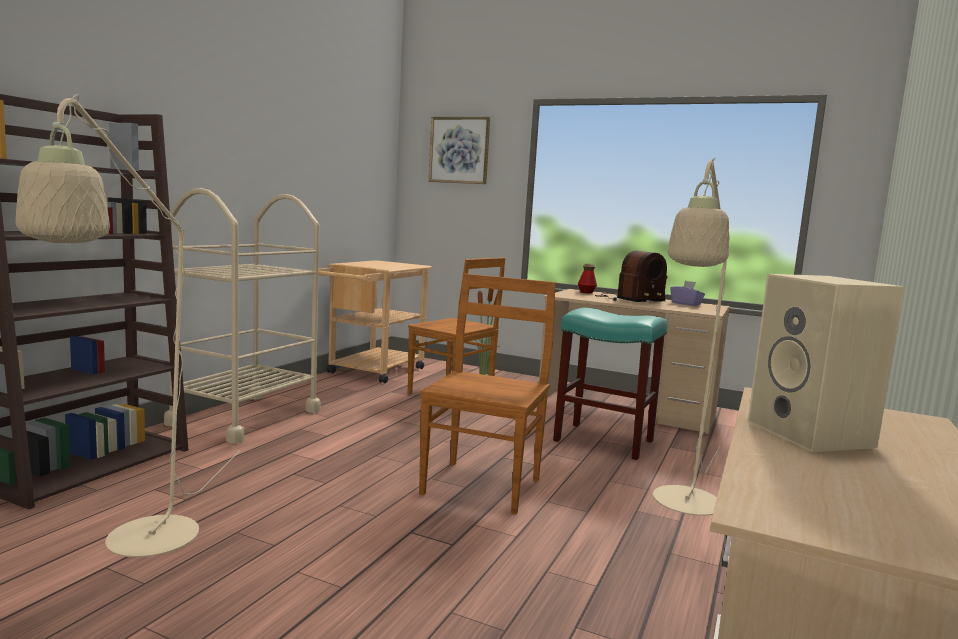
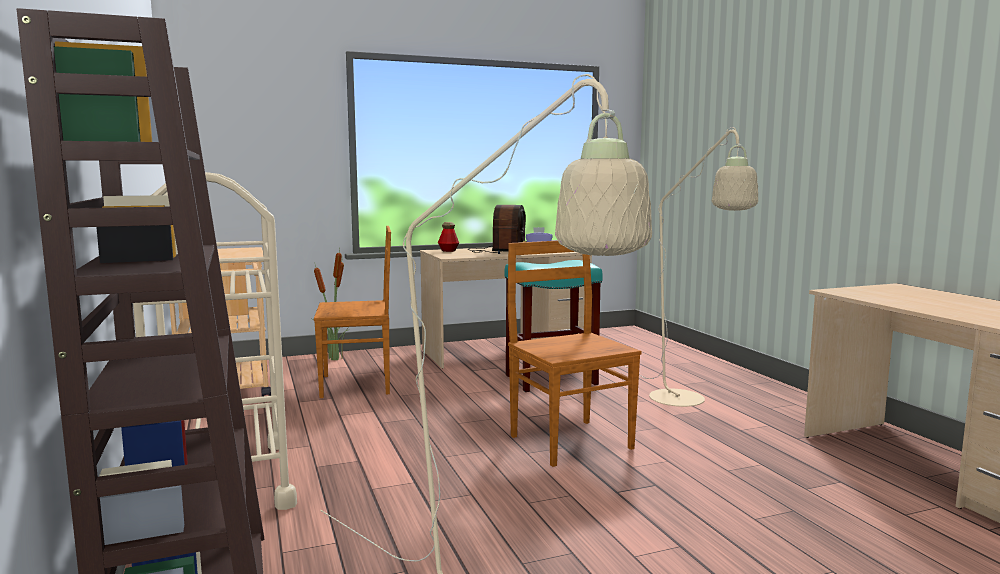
camera: 45 degrees left, 0 degrees up
(459, 150) = (256, 105): picture -> none
(813, 435) = (922, 303): beige speaker -> none

